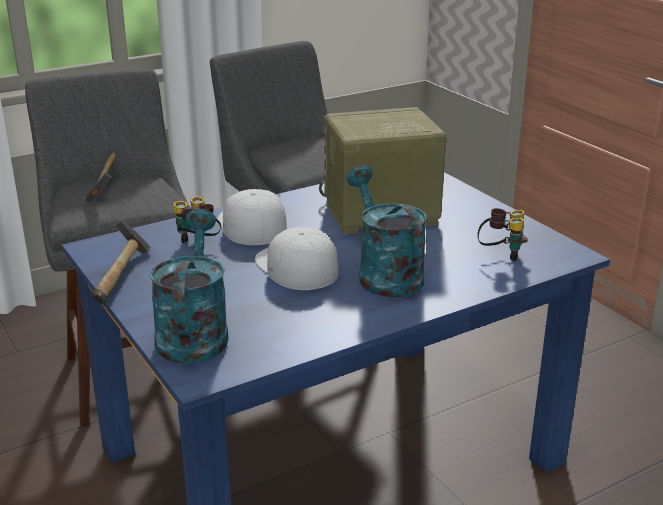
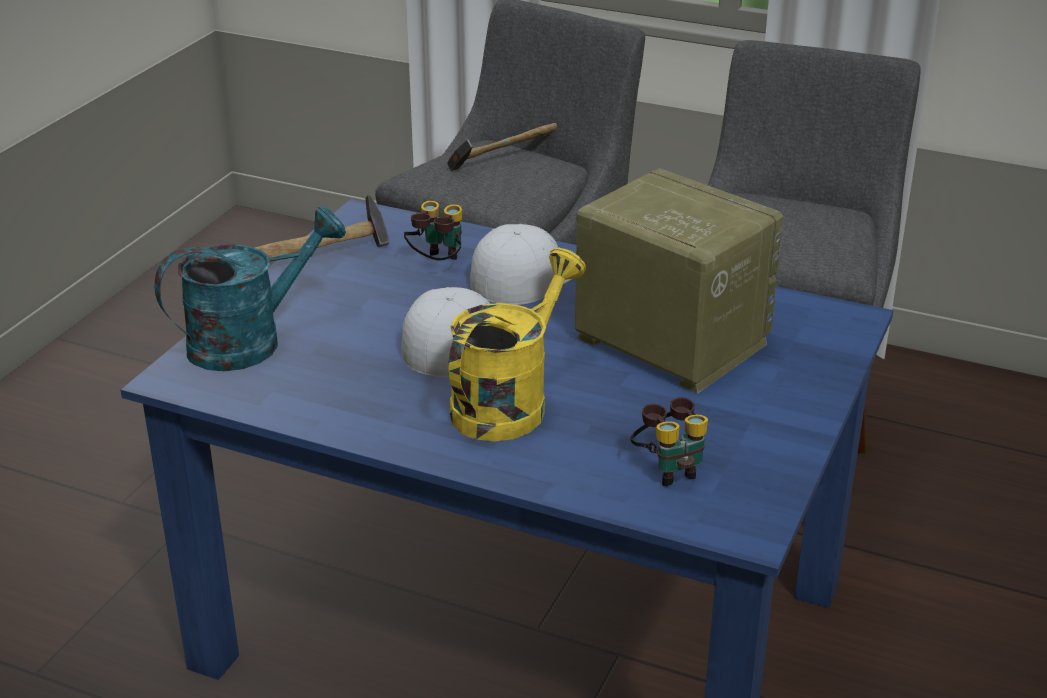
camera: 55 degrees right, 5 degrees up
(384, 273) = (508, 402): turquoise watering can -> yellow watering can

